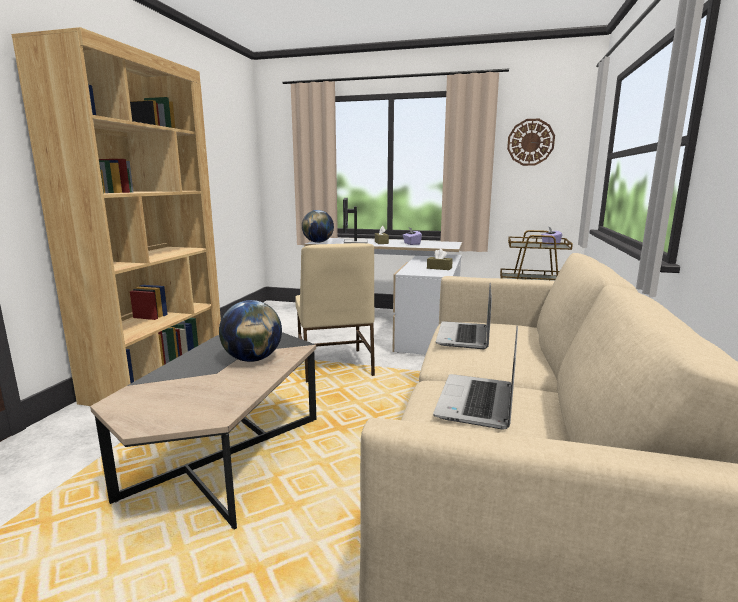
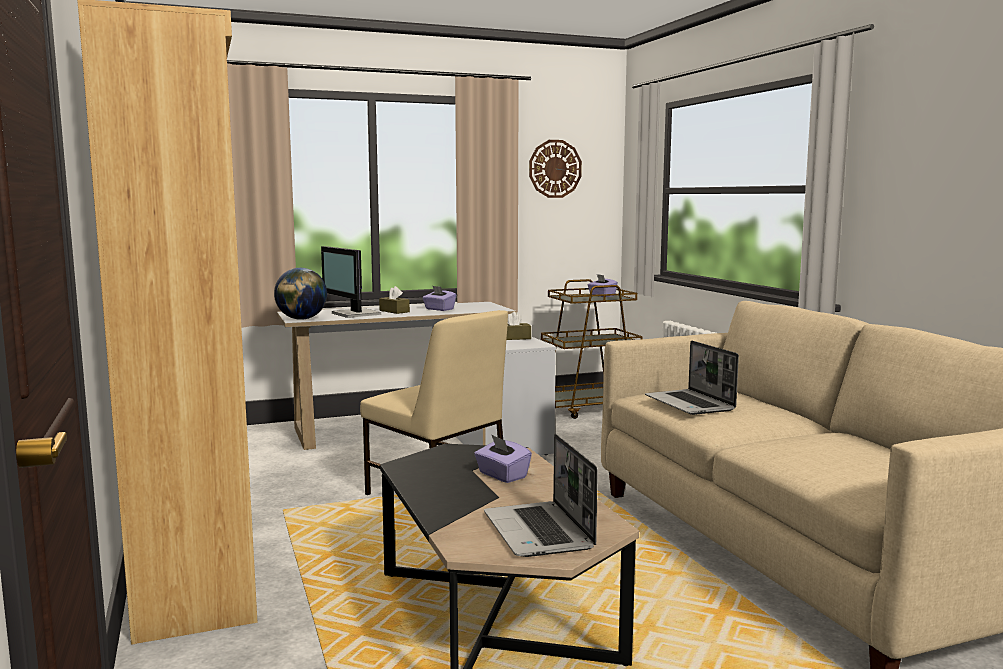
camera: 35 degrees left, 5 degrees down
(253, 359) = (502, 475): globe -> purple tissue box
(477, 403) = (819, 449): laptop -> laptop (540, 532)

